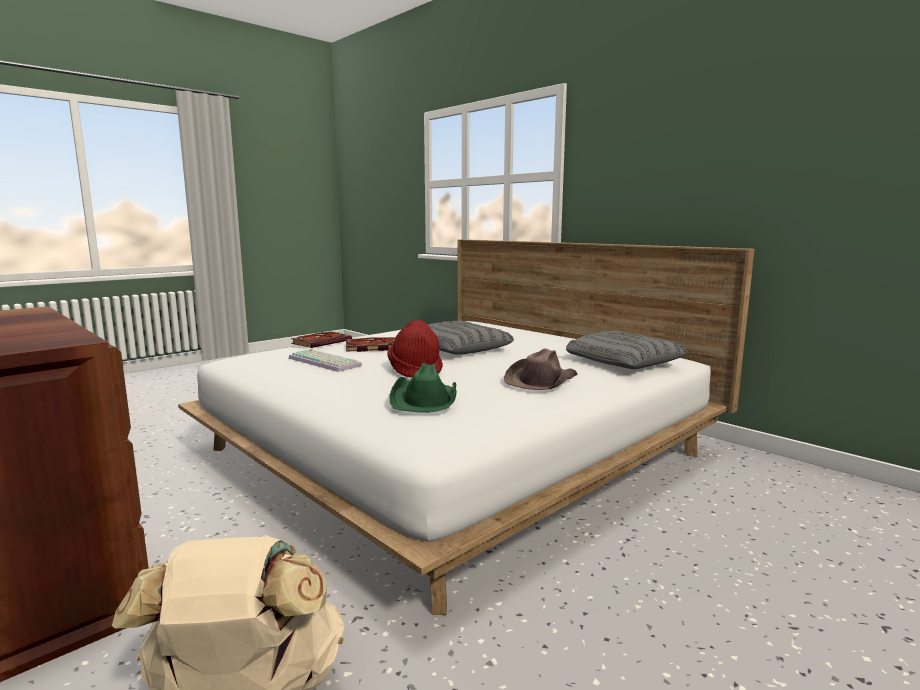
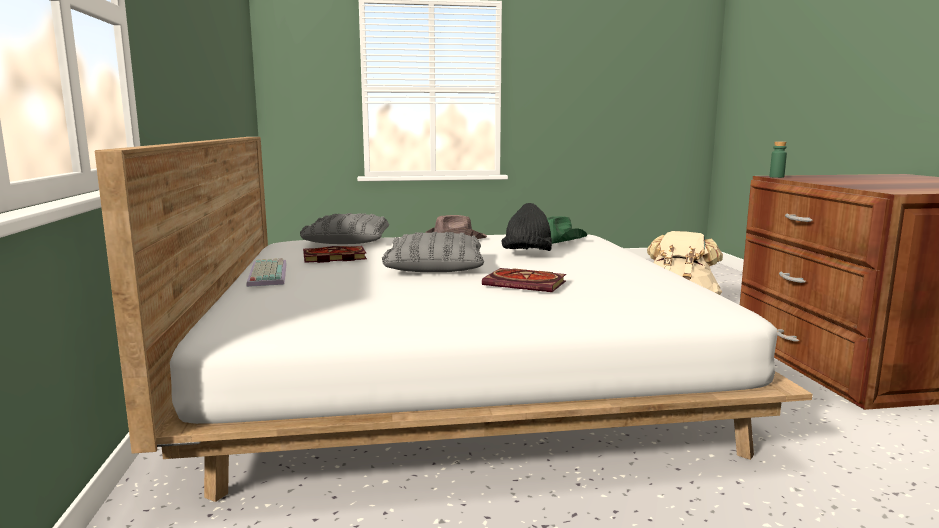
camera: 145 degrees left, 0 degrees up
(74, 338) = (776, 177): none -> green bottle
(322, 342) = (580, 307): book -> book (332, 257)
(326, 362) = (601, 274): keyboard -> keyboard (266, 274)
(416, 371) = (527, 255): red hat -> black hat

